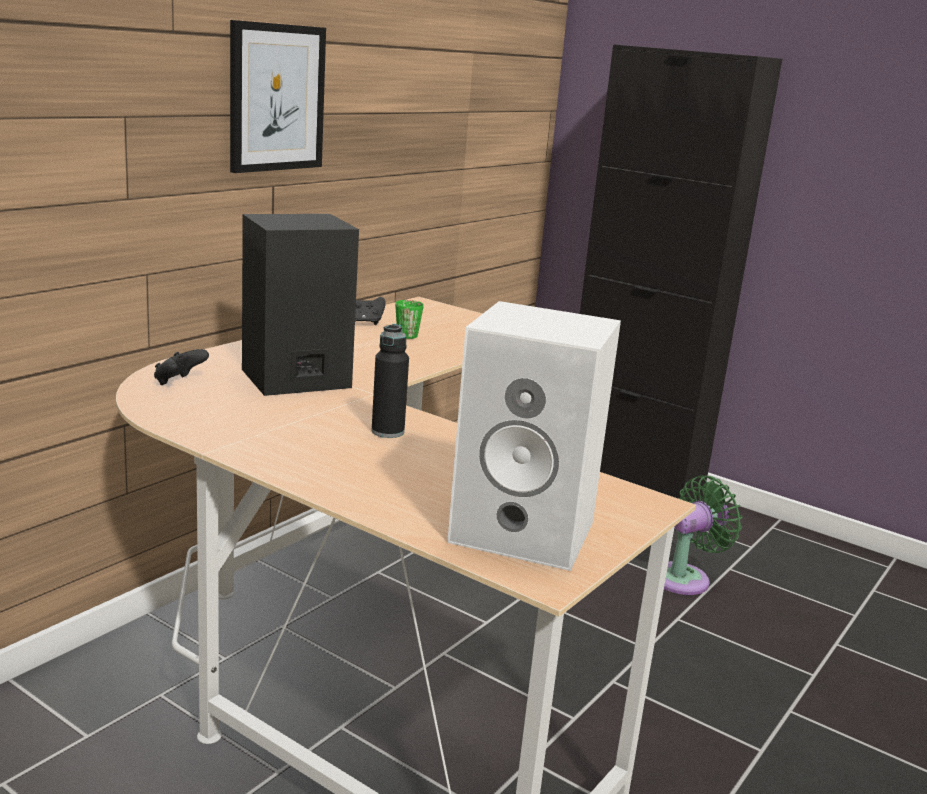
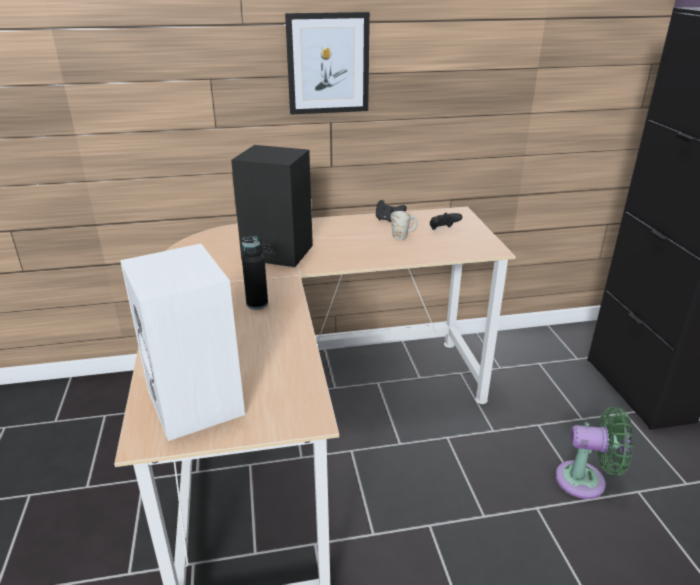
camera: 45 degrees right, 10 degrees up
(179, 382) = (217, 240): black game controller -> black game controller (443, 230)
(410, 334) = (403, 235): green mug -> white mug

